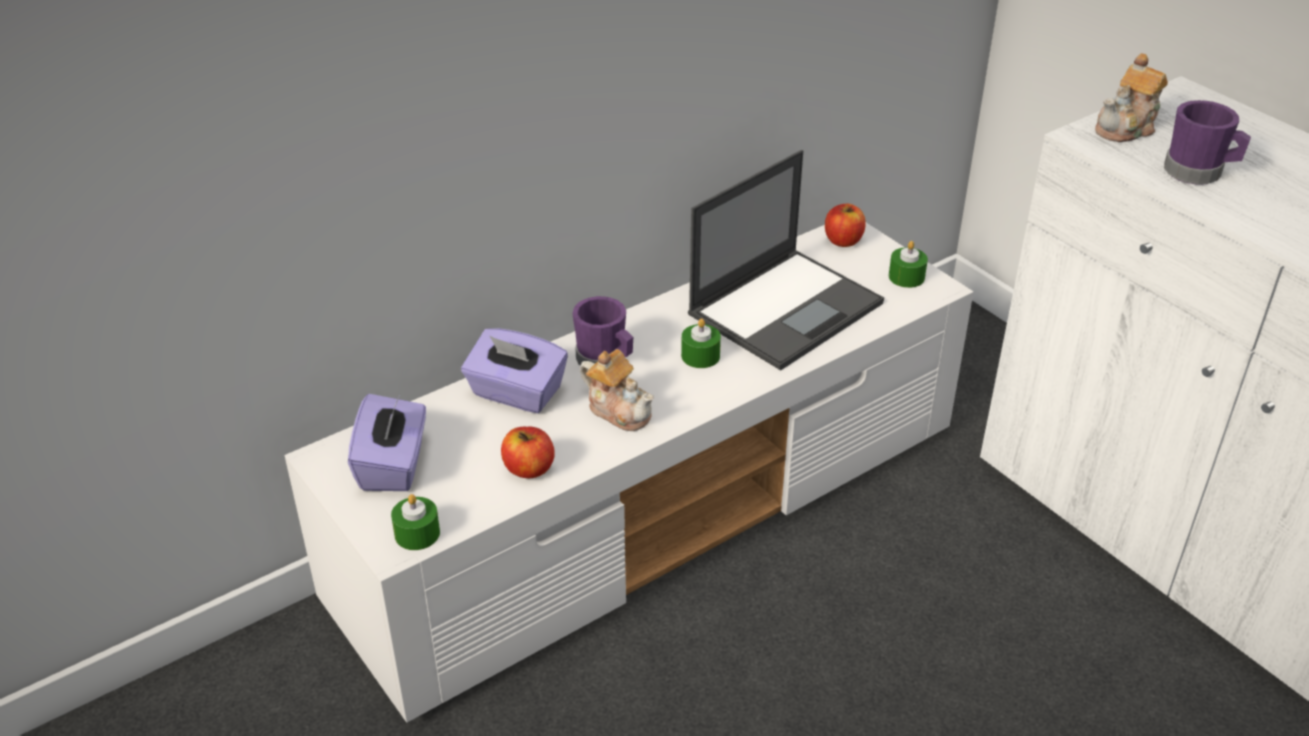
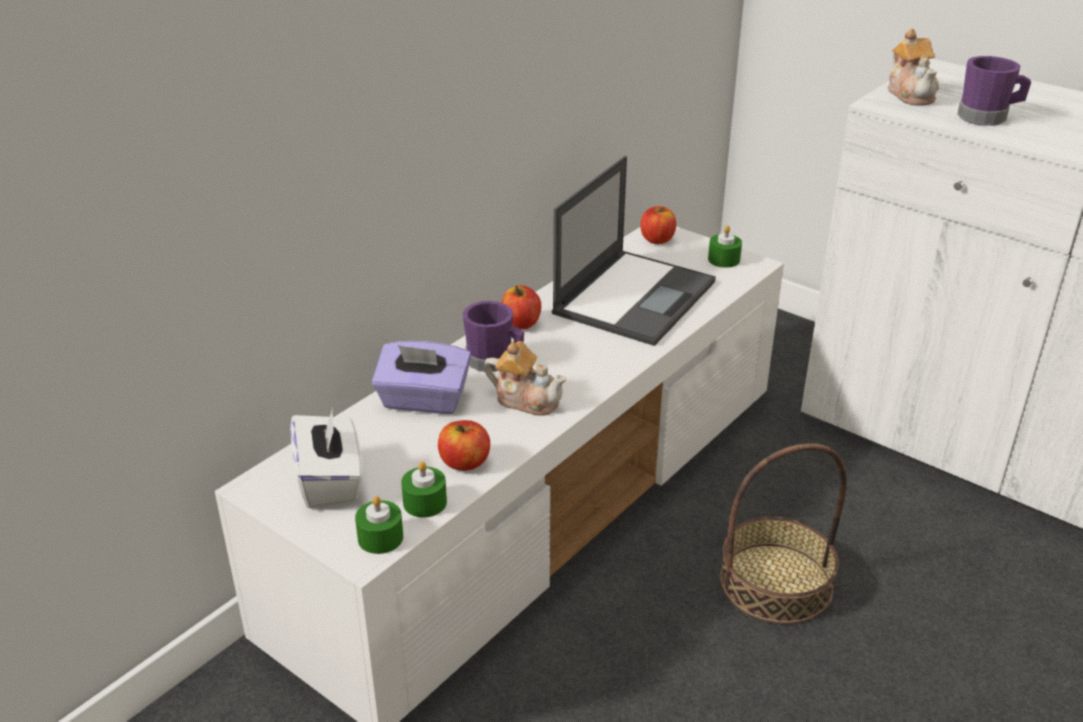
camera: 15 degrees left, 5 degrees down
(393, 465) = (330, 481): purple tissue box -> white tissue box
(651, 321) = (521, 323): none -> apple
(700, 356) = (578, 345): green candle -> green candle (425, 502)
(869, 646) = (775, 582): none -> basket
(1127, 128) = (911, 94): teapot -> teapot turned 45 degrees counterclockwise

